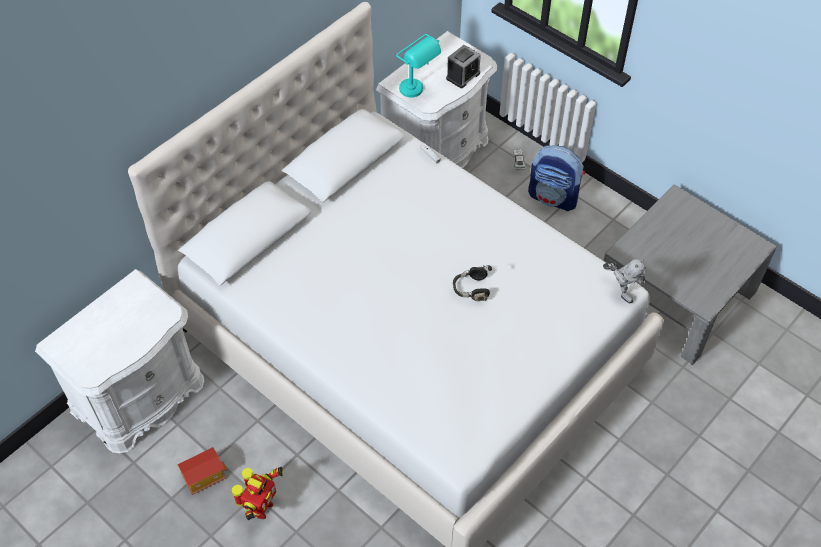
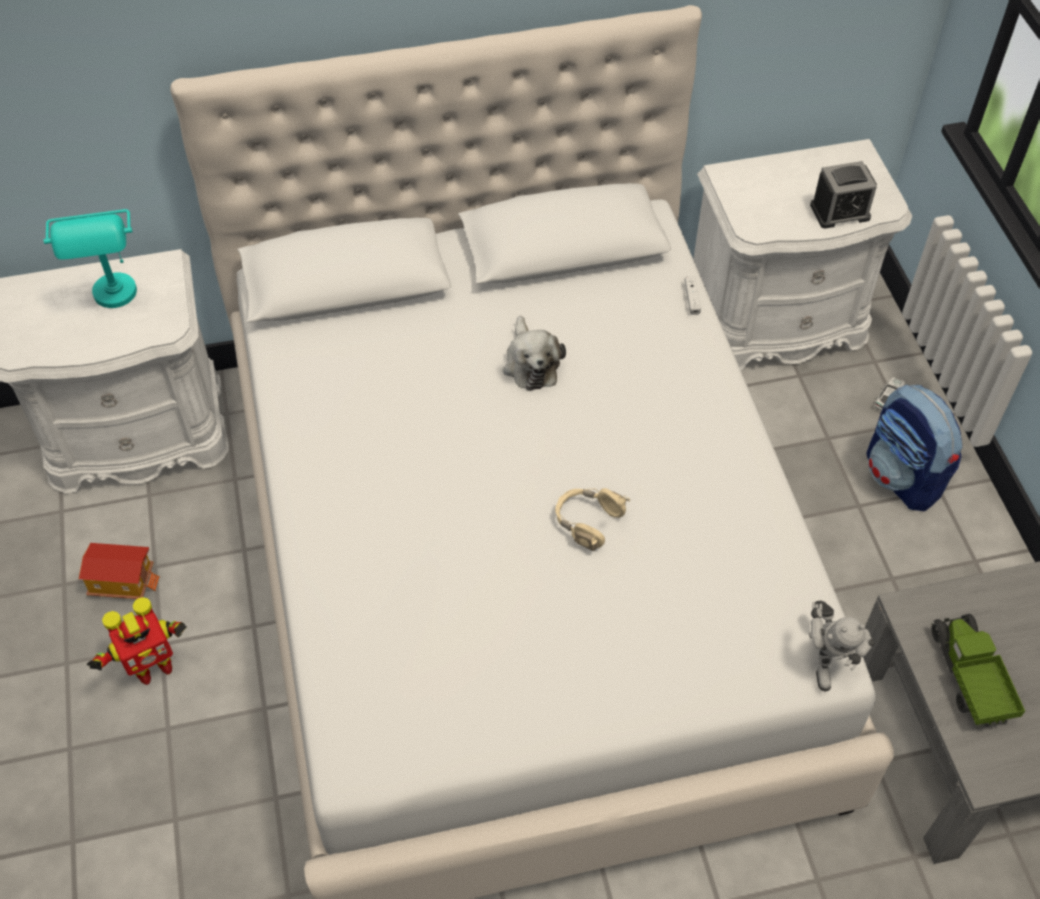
camera: 35 degrees right, 0 degrees up
(379, 229) = (530, 363): none -> plush toy
(417, 92) = (750, 204): turquoise table lamp -> turquoise table lamp (117, 303)
(471, 289) = (588, 522): black headphones -> beige headphones
(668, 268) = (968, 678): none -> toy truck

